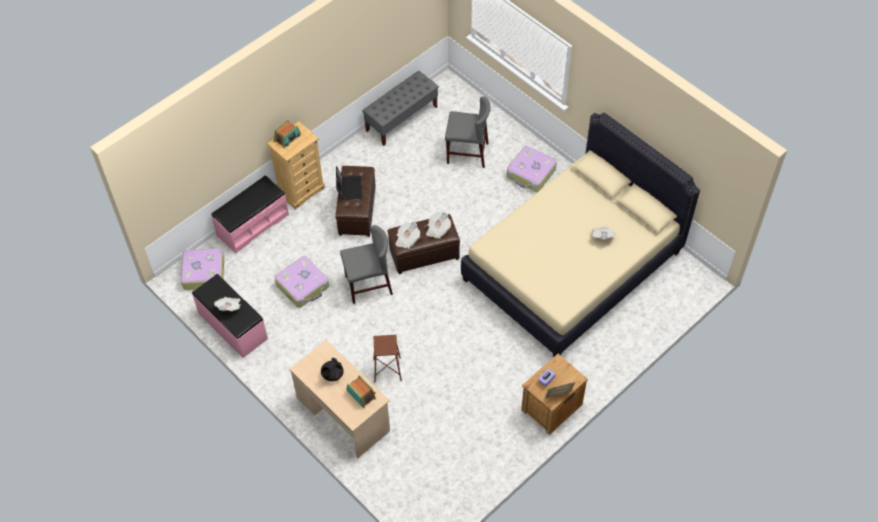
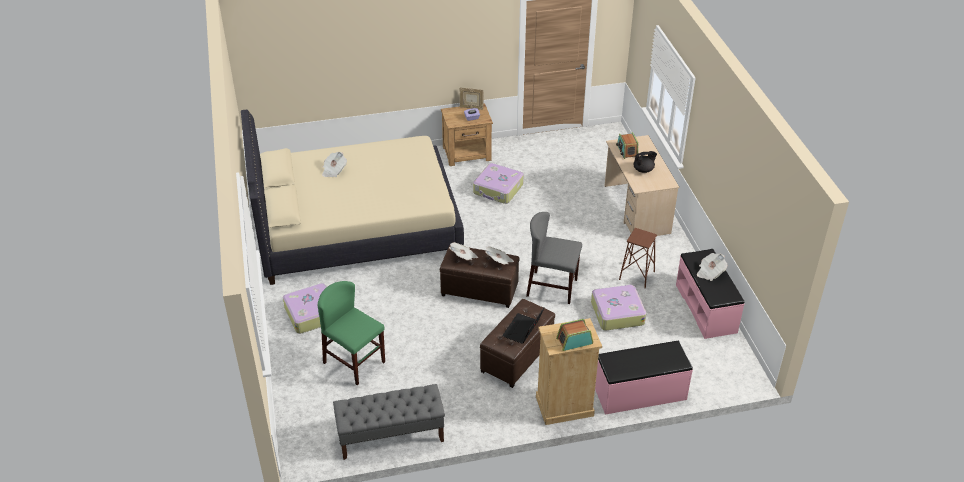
camera: 150 degrees left, 15 degrees down
(203, 272) = (717, 368): suitcase -> suitcase (498, 189)
(387, 370) = (579, 222): brown stool -> brown stool (637, 275)
(467, 153) = (354, 362): grey chair -> green chair

